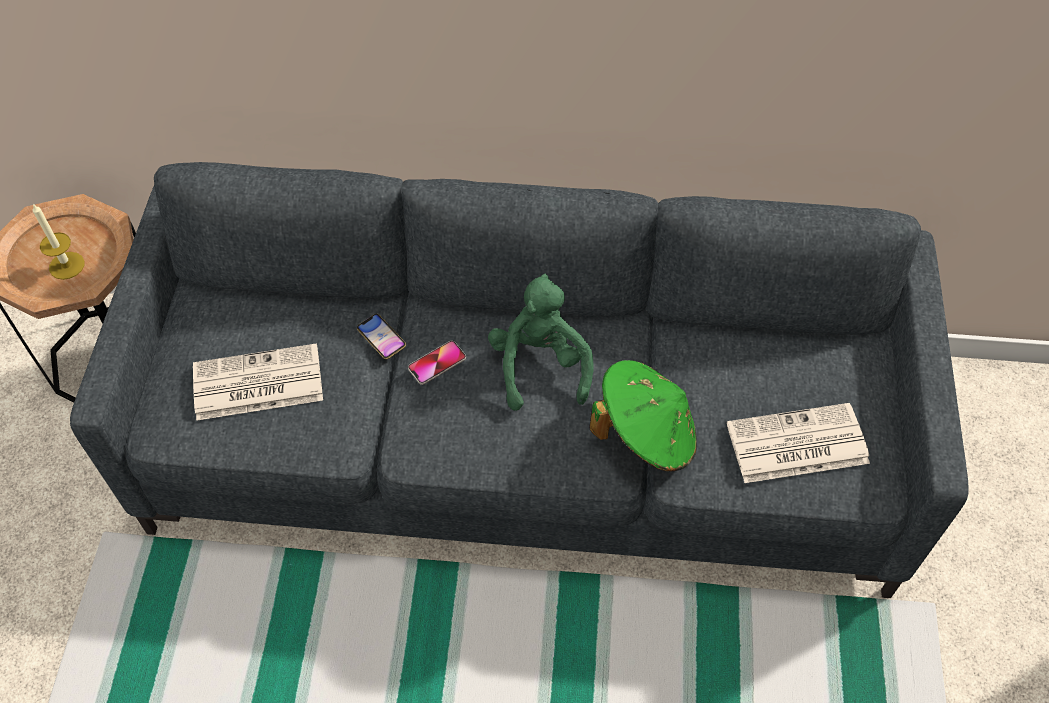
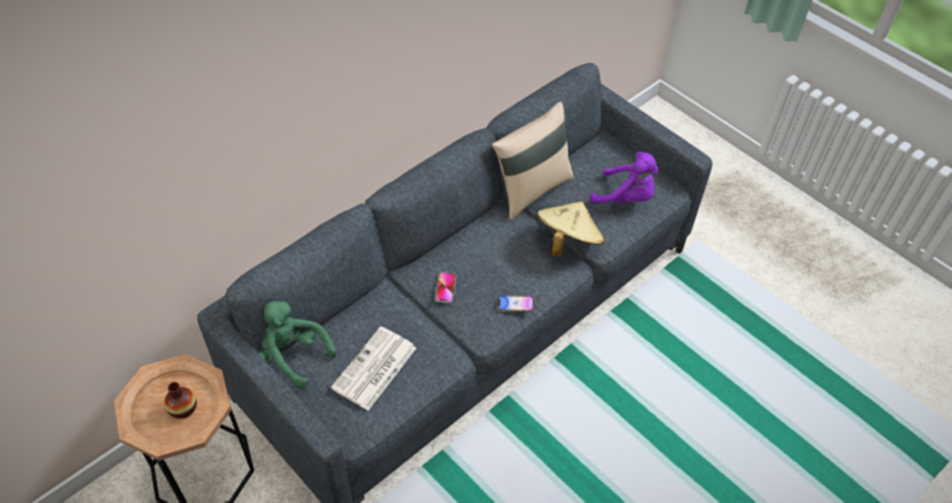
camera: 50 degrees left, 5 degrees down
(66, 265) = (183, 408): candle -> vase
(381, 338) = (405, 299): phone -> phone (515, 305)
(540, 366) = (491, 251): green plush toy -> green plush toy (293, 357)
(645, 433) = (567, 241): green hat -> beige hat
(686, 334) = (531, 189): none -> beige pillow
(795, 445) = (626, 198): newspaper -> purple plush toy

